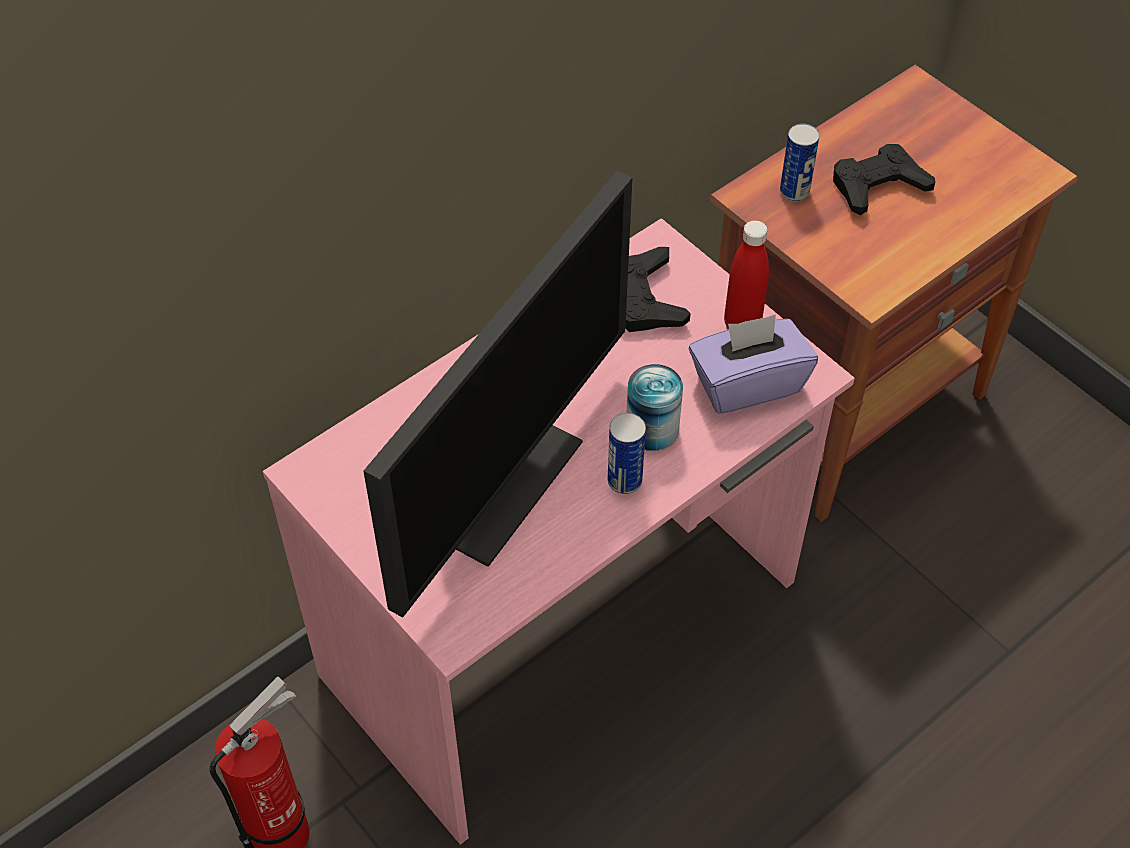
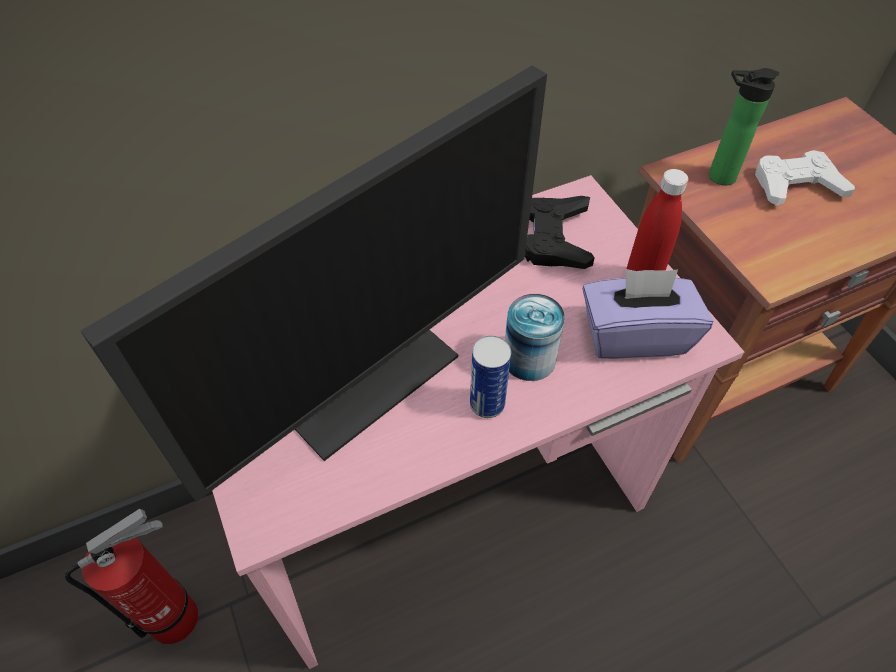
camera: 15 degrees right, 0 degrees up
(794, 192) = (717, 177): can -> bottle
(878, 186) = (796, 185): black game controller -> white game controller

